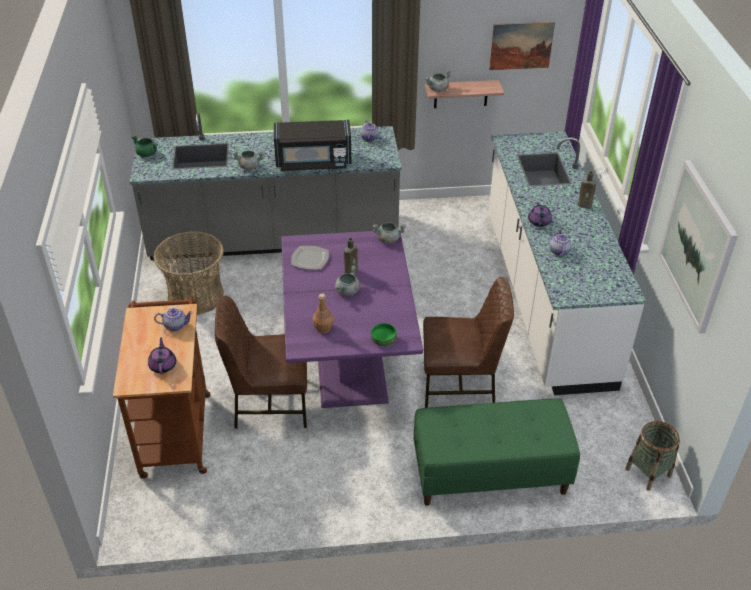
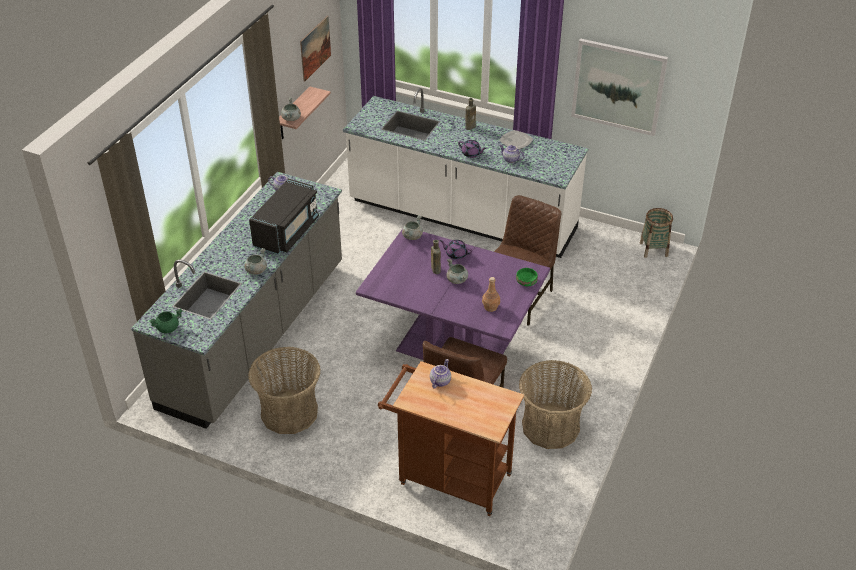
camera: 60 degrees left, 0 degrees up
(163, 365) = (484, 402): purple teapot -> purple teapot (456, 254)
(288, 481) = (550, 426): none -> basket
(309, 258) = (400, 286): plate -> plate (515, 141)
(489, 475) = (611, 320): green bench -> none

